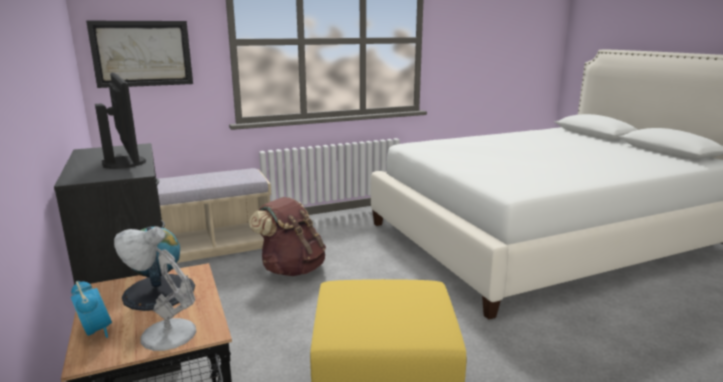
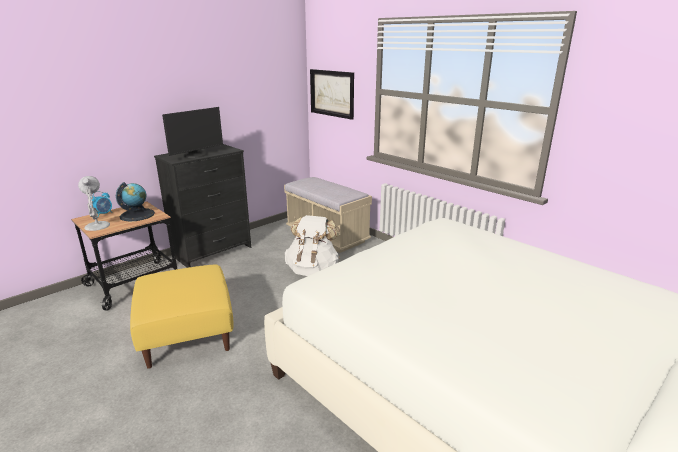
camera: 70 degrees right, 5 degrees up
(292, 269) = (313, 270): brown backpack -> white backpack

